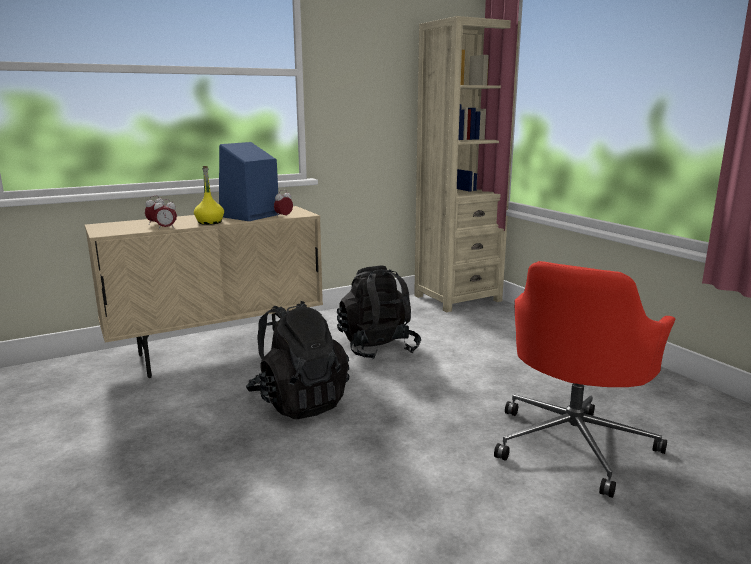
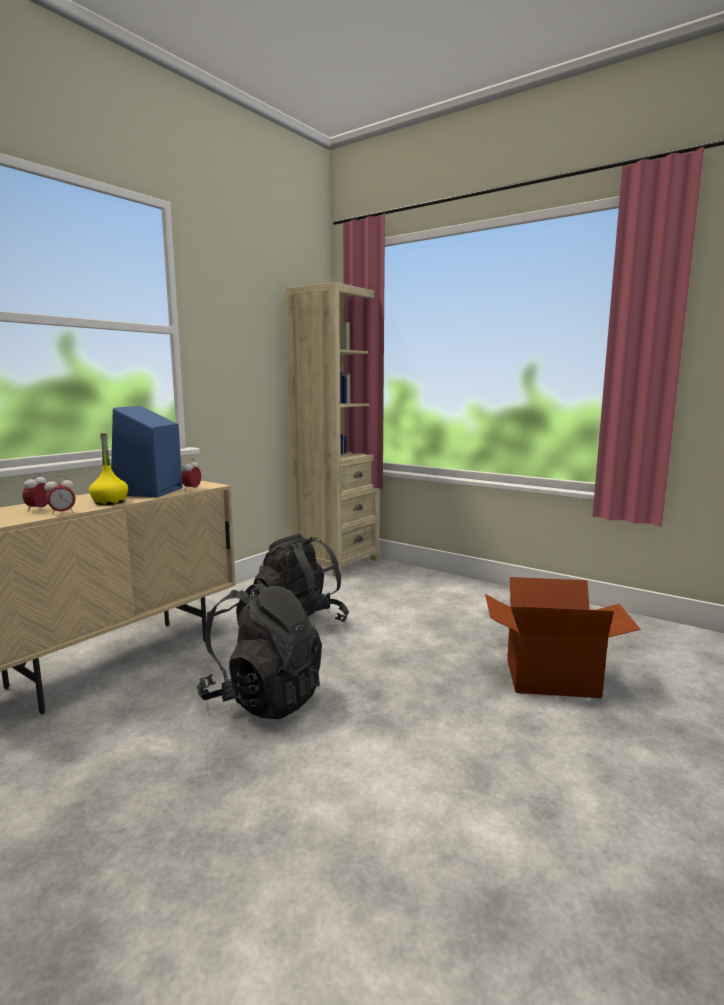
camera: 25 degrees left, 5 degrees down
(574, 443) = (551, 677): red office chair -> cardboard box

